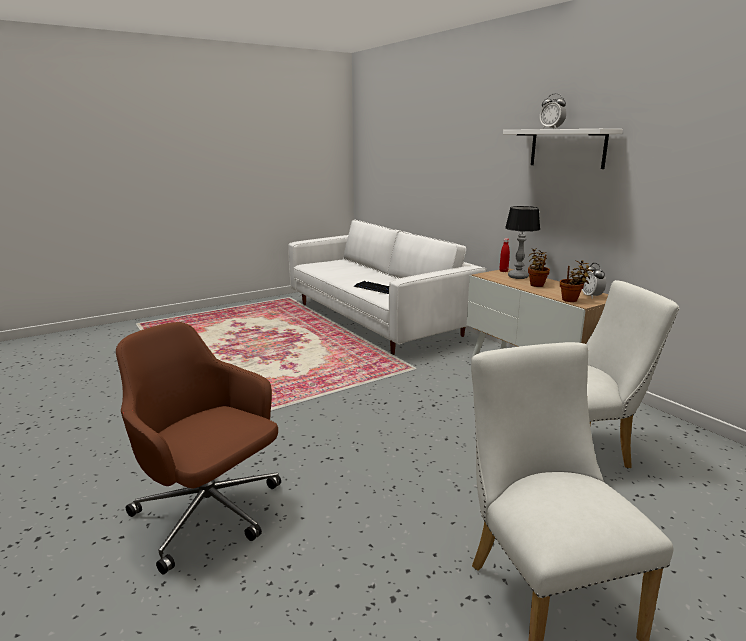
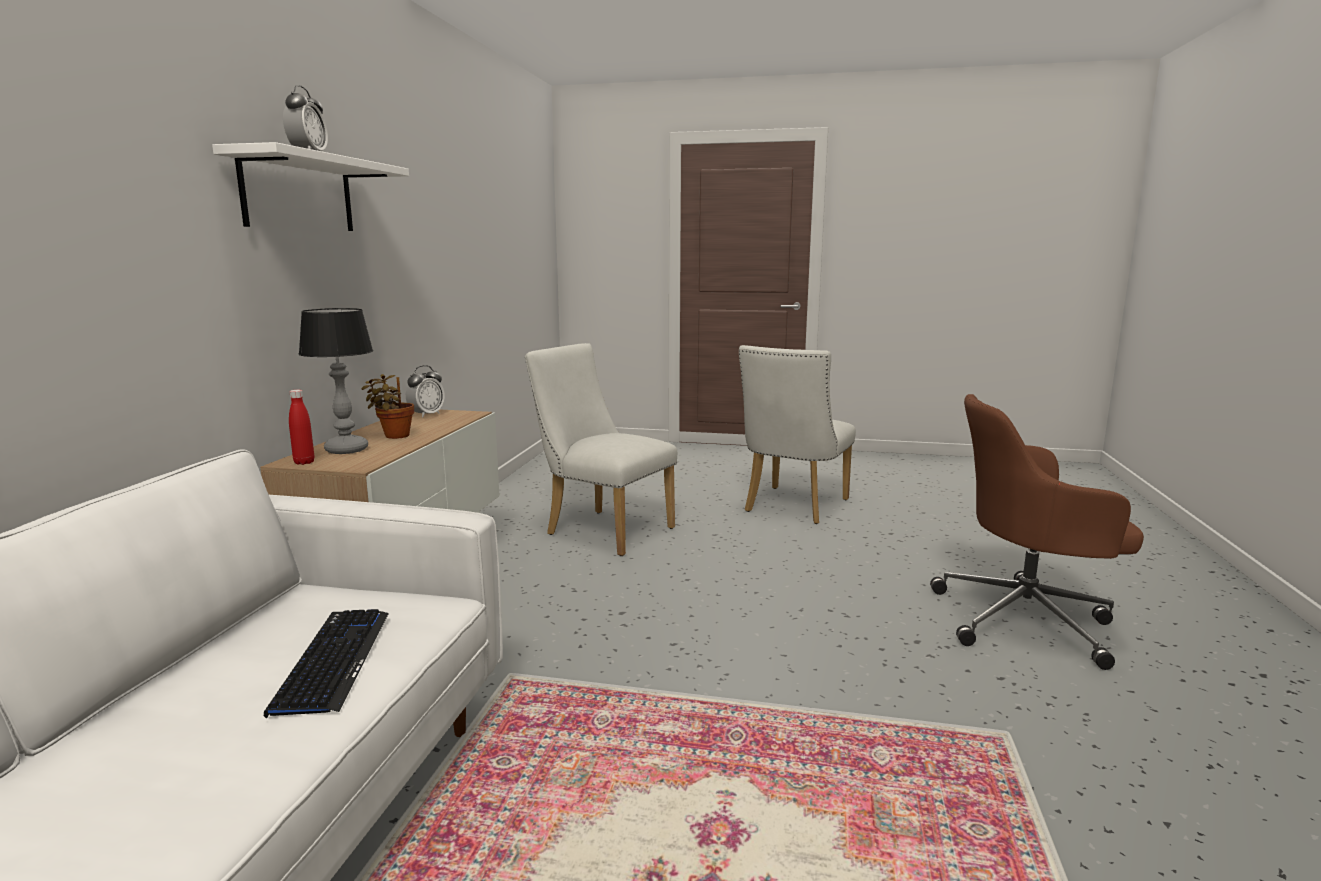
camera: 135 degrees left, 5 degrees down
(210, 514) = (1027, 620): brown office chair -> brown office chair turned 105 degrees clockwise
(571, 300) = (462, 417): potted plant -> none

